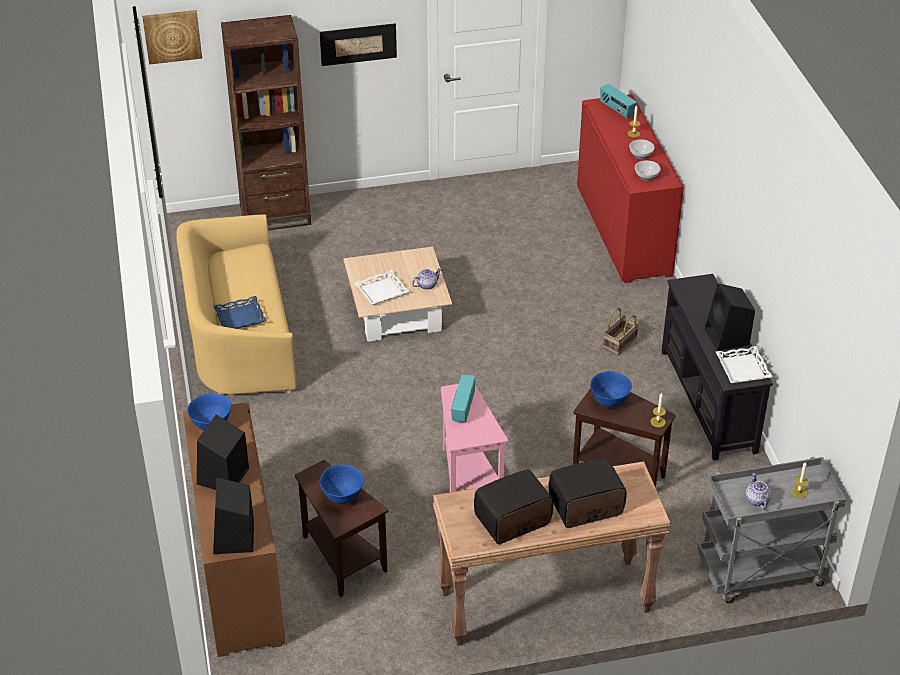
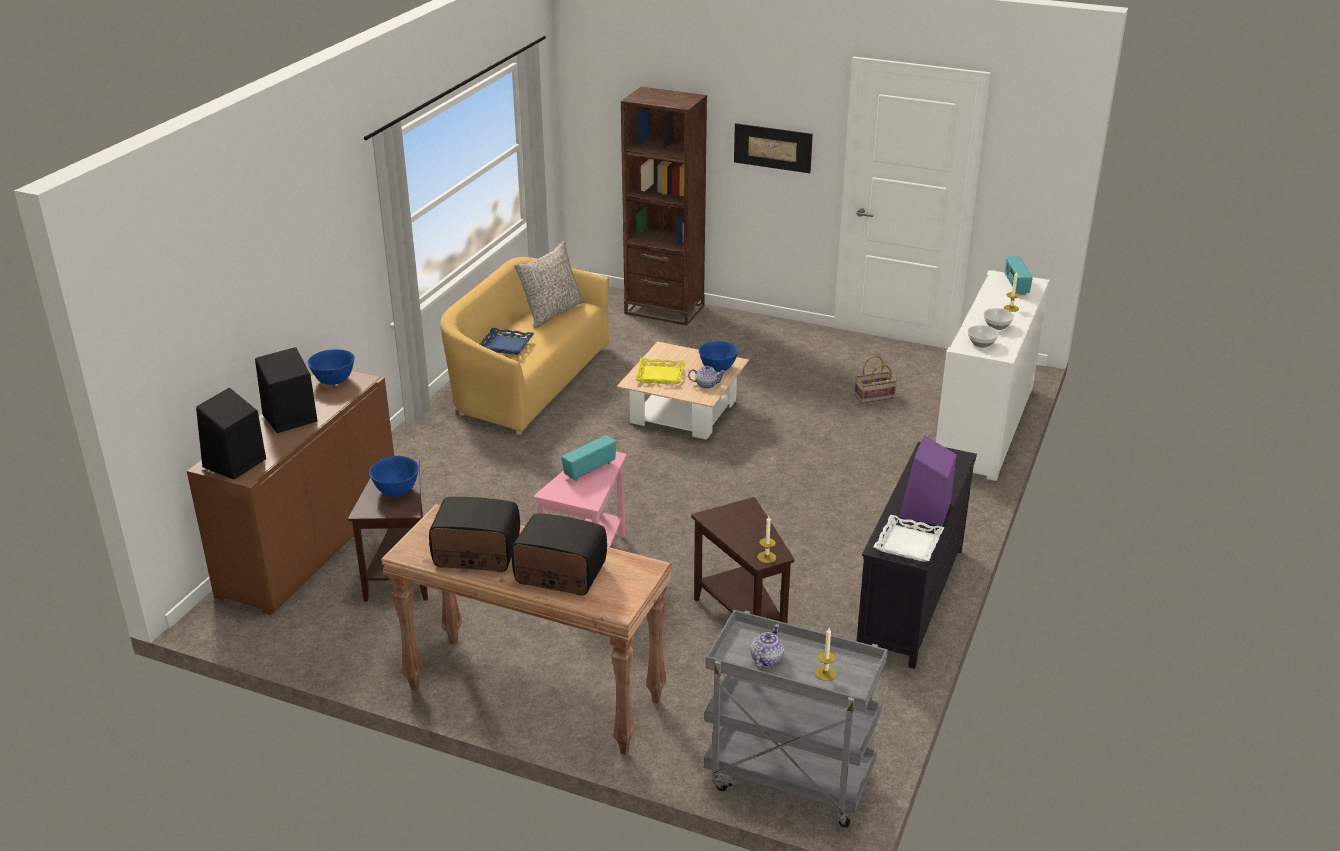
camera: 35 degrees right, 10 degrees down
(172, 36) = (598, 91): picture -> none
(237, 267) = (551, 312): none -> grey pillow
(382, 291) = (660, 375): white tray -> yellow tray
(609, 400) = (739, 520): blue bowl -> blue bowl (718, 368)
(620, 344) = (871, 514): basket -> basket (873, 397)
(623, 230) = (984, 426): red cabinet -> white cabinet
(727, 337) = (925, 511): black speaker -> purple speaker

